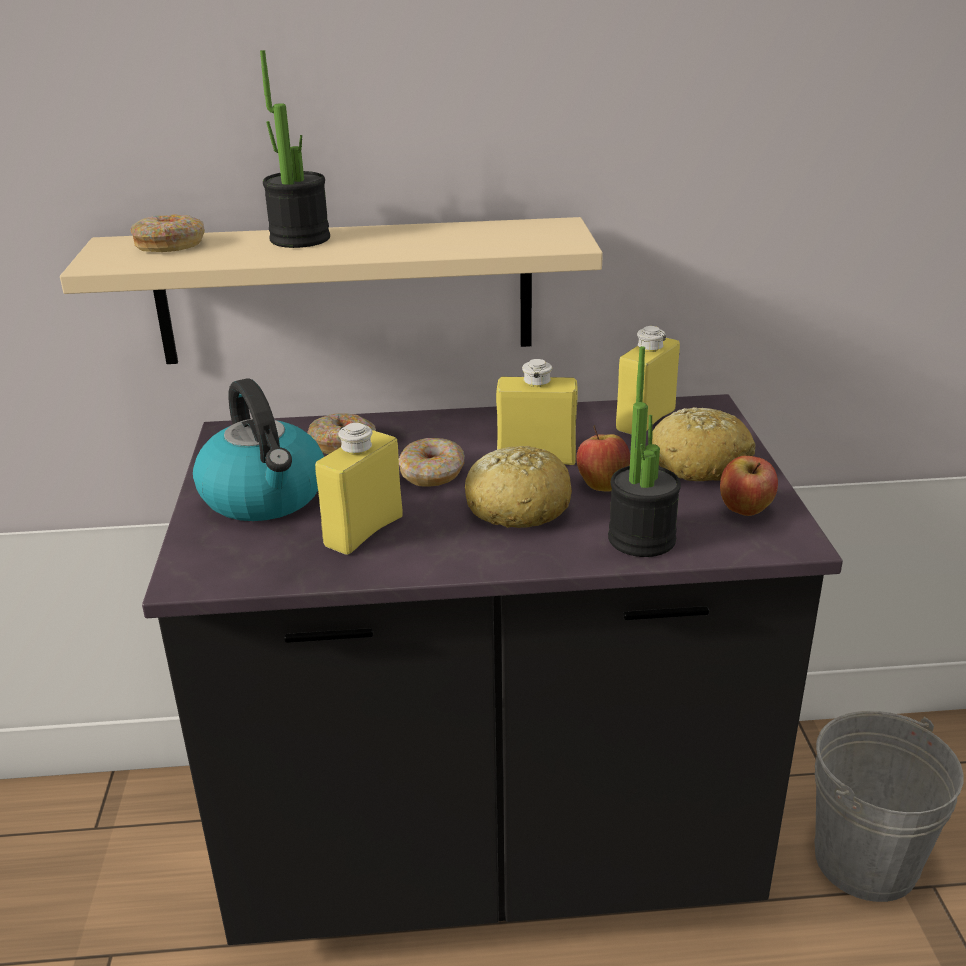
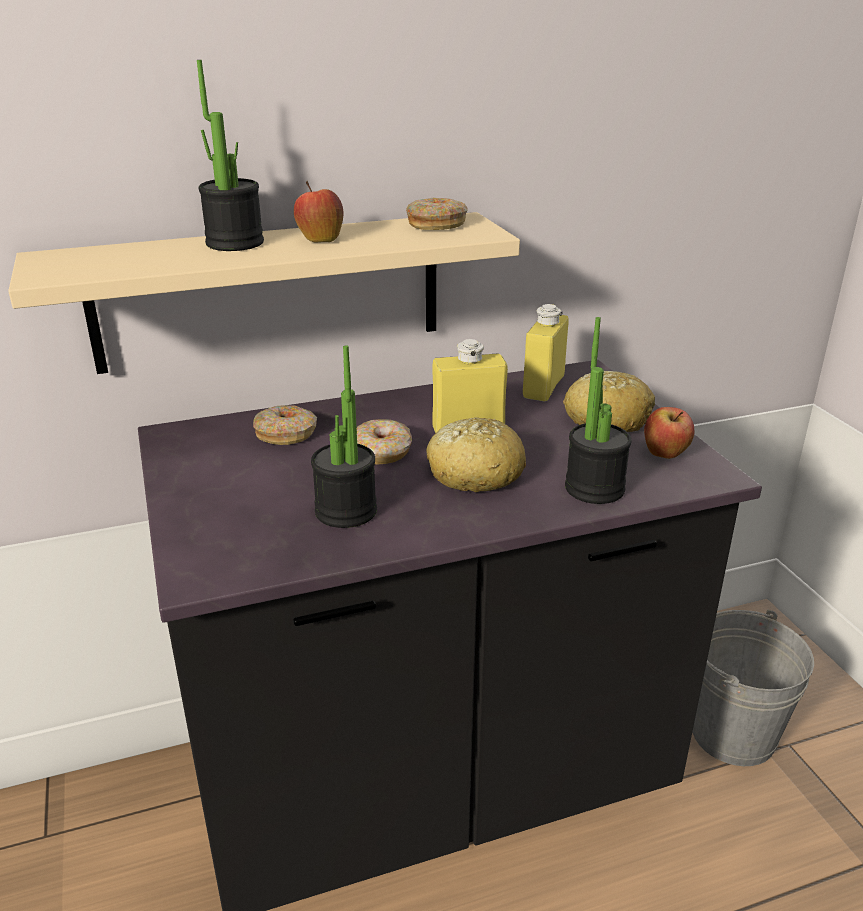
camera: 15 degrees left, 0 degrees up
(170, 245) = (108, 255): donut -> donut (436, 224)
(265, 496) = (235, 490): kettle -> none
(364, 531) = (346, 511): yellow bottle -> potted plant
(602, 485) = (536, 445): apple -> apple (320, 239)

